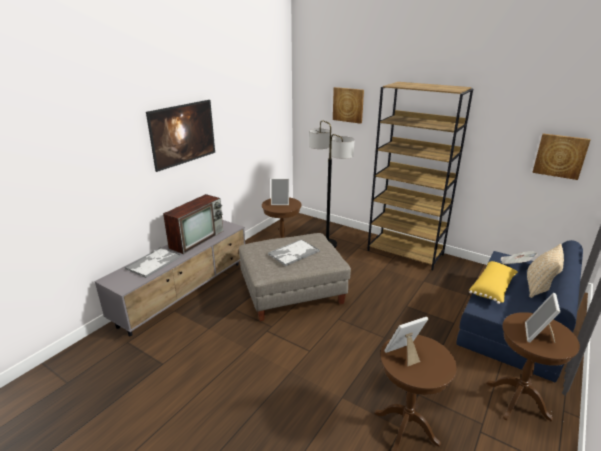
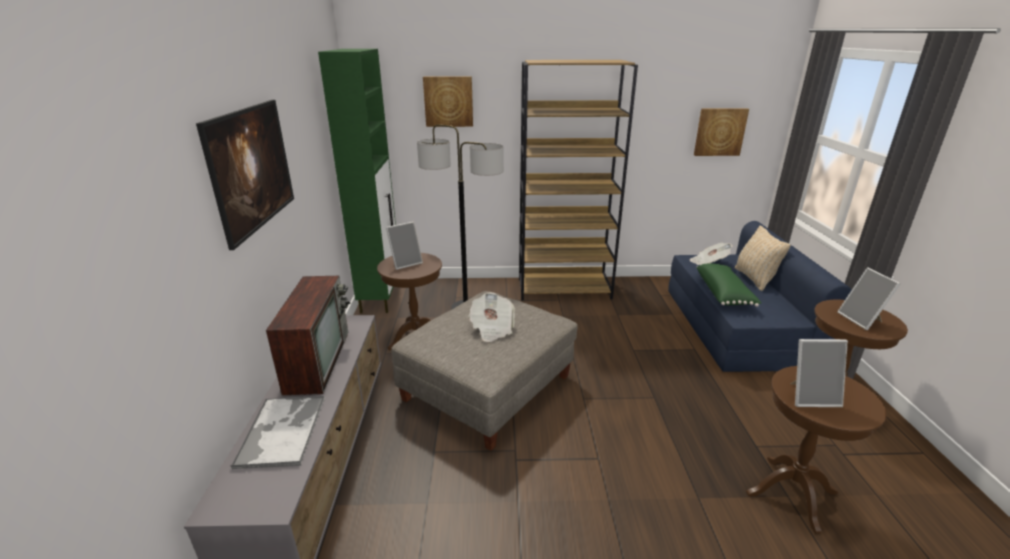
camera: 35 degrees left, 0 degrees up
(288, 223) = (381, 297): none -> green cabinet
(293, 253) = (492, 328): tray -> newspaper
(404, 354) = (810, 396): picture frame -> picture frame turned 120 degrees counterclockwise
(493, 288) = (724, 294): yellow pillow -> green pillow

